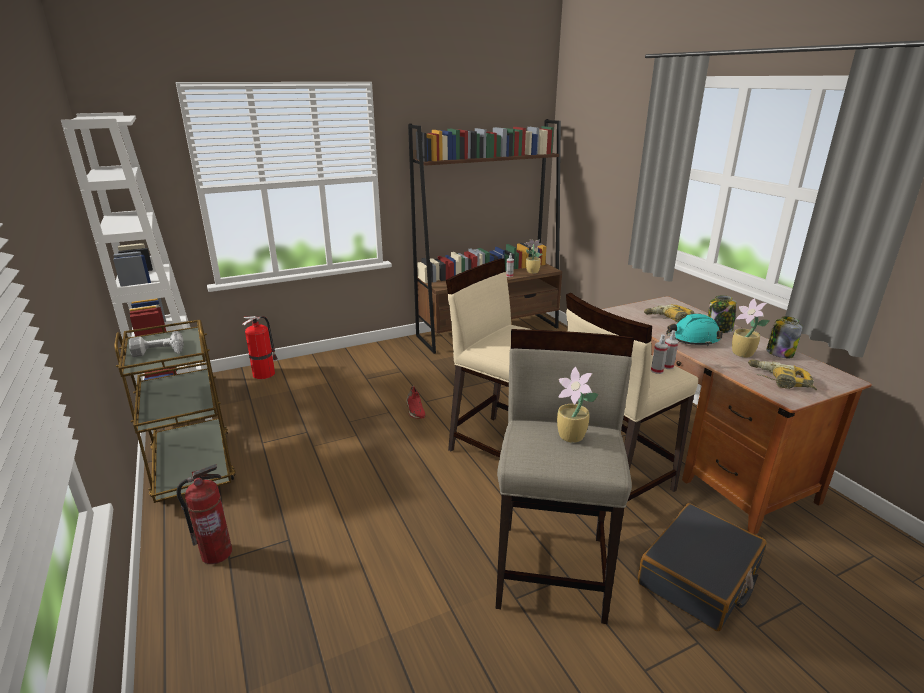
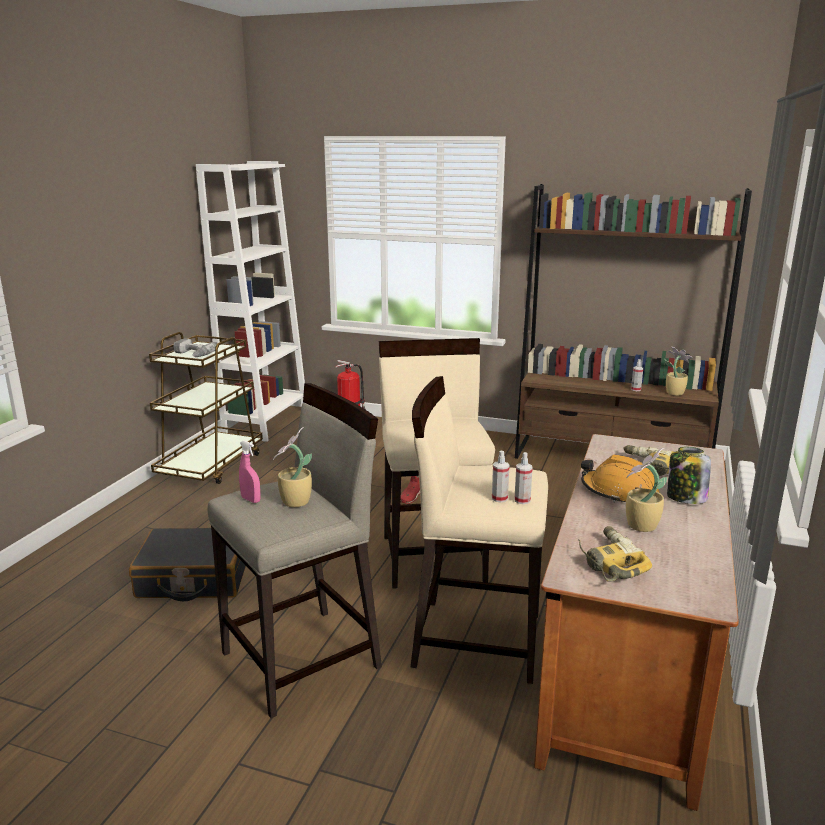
camera: 45 degrees right, 5 degrees down
(217, 553) = (145, 520): fire extinguisher -> none
(540, 452) = (251, 500): none -> pink spray bottle
(692, 339) = (619, 492): turquoise hard hat -> orange hard hat
(699, 577) = (407, 752): black suitcase -> black suitcase (194, 578)
(779, 353) = (696, 546): jar -> none

